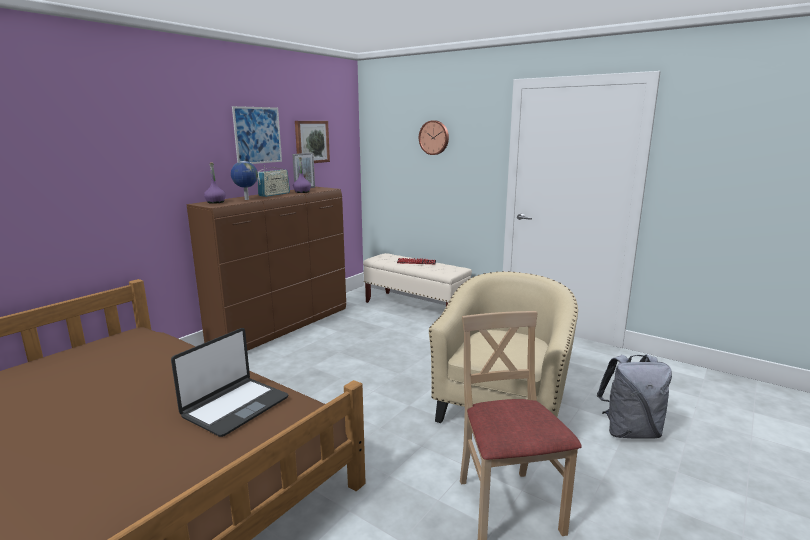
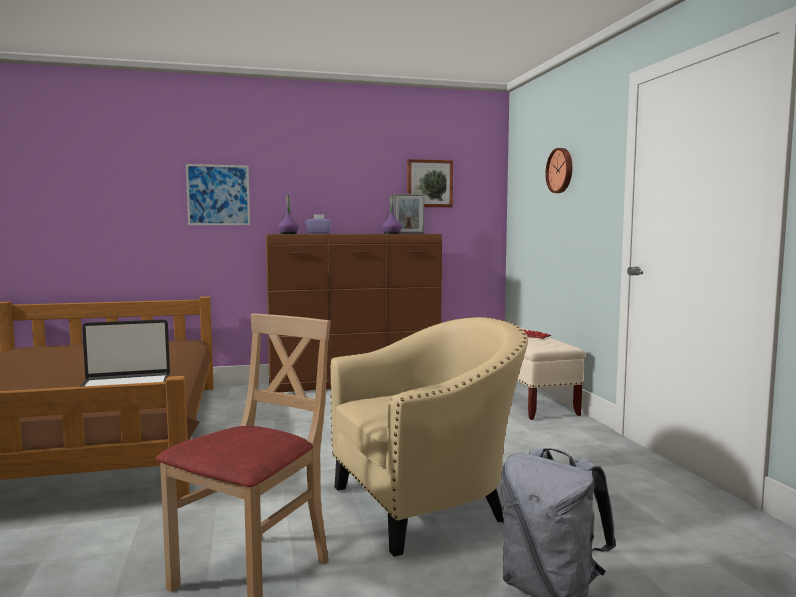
camera: 40 degrees right, 10 degrees down
(246, 199) = (319, 233): globe -> purple tissue box
(257, 135) = (356, 173): picture -> picture (218, 195)
(274, 194) = (359, 233): radio -> none

